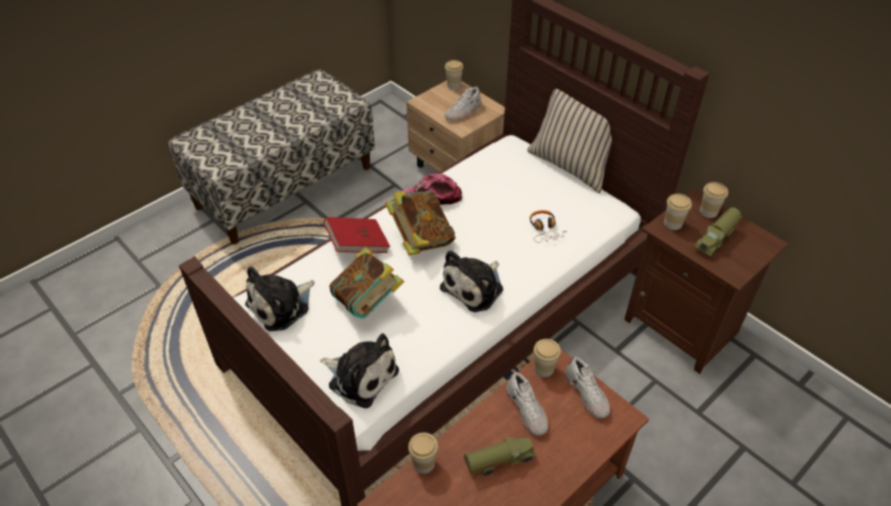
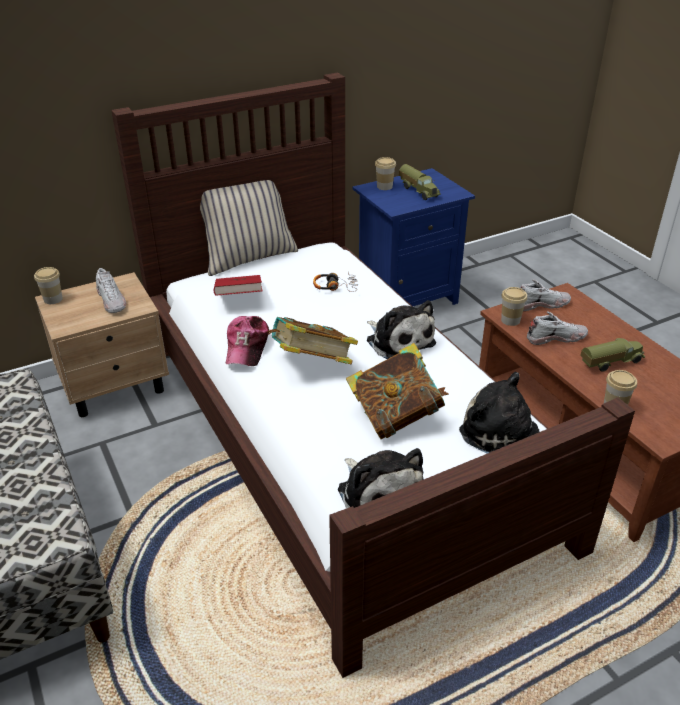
camera: 75 degrees left, 10 degrees down
(357, 245) = (299, 414): red book -> red book (239, 298)
(360, 376) = (502, 436): plush toy -> plush toy turned 90 degrees counterclockwise
(499, 460) = (610, 362): toy truck -> toy truck turned 75 degrees clockwise
(673, 223) = (392, 203): cup -> none
(682, 326) = (406, 298): brown nightstand -> blue nightstand

